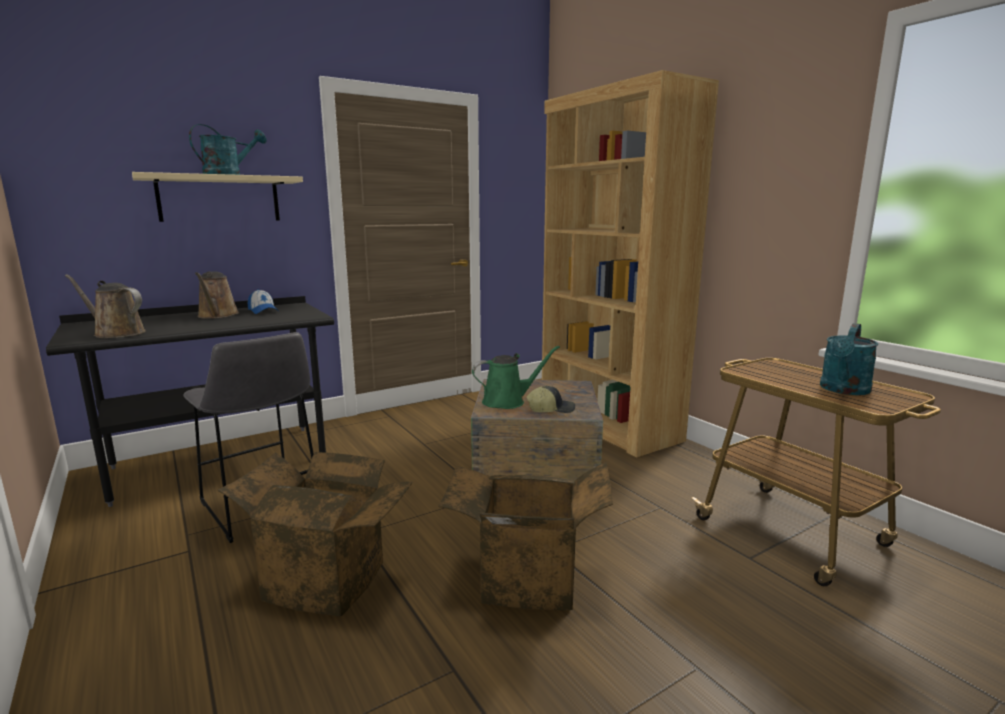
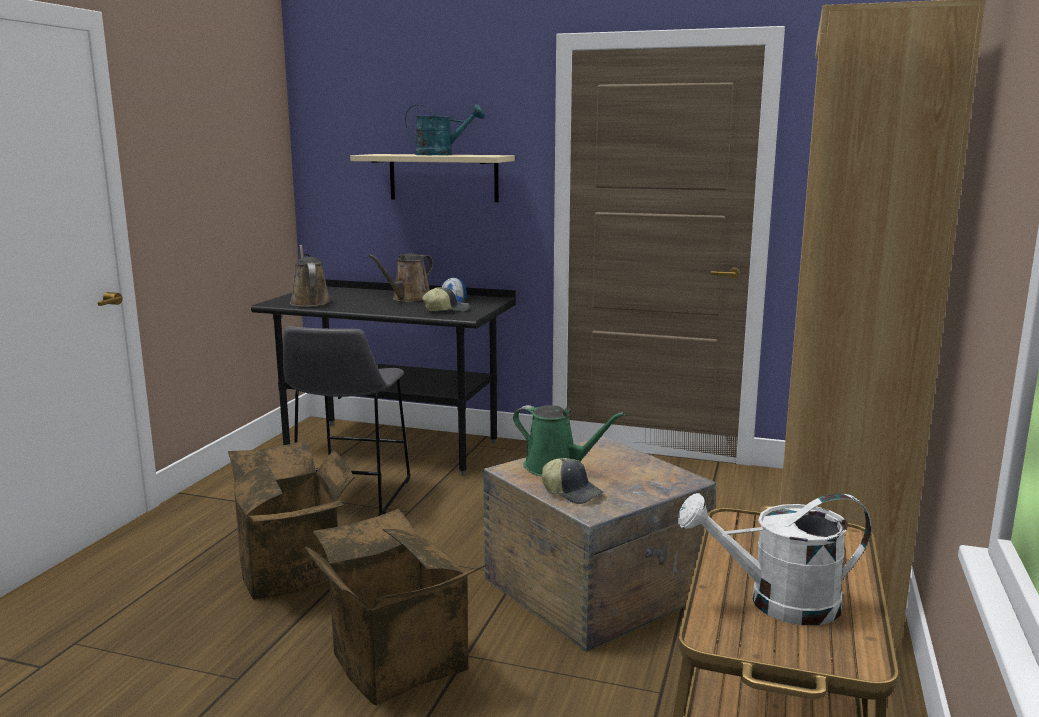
camera: 50 degrees right, 0 degrees up
(283, 316) = (446, 310): none -> cap
(843, 390) = (778, 603): turquoise watering can -> white watering can

